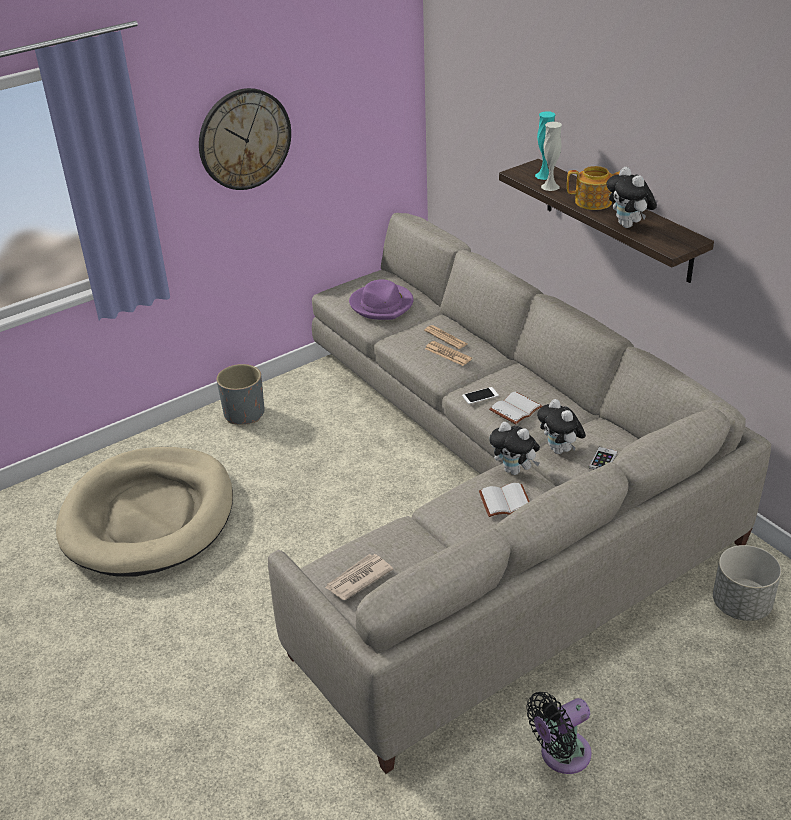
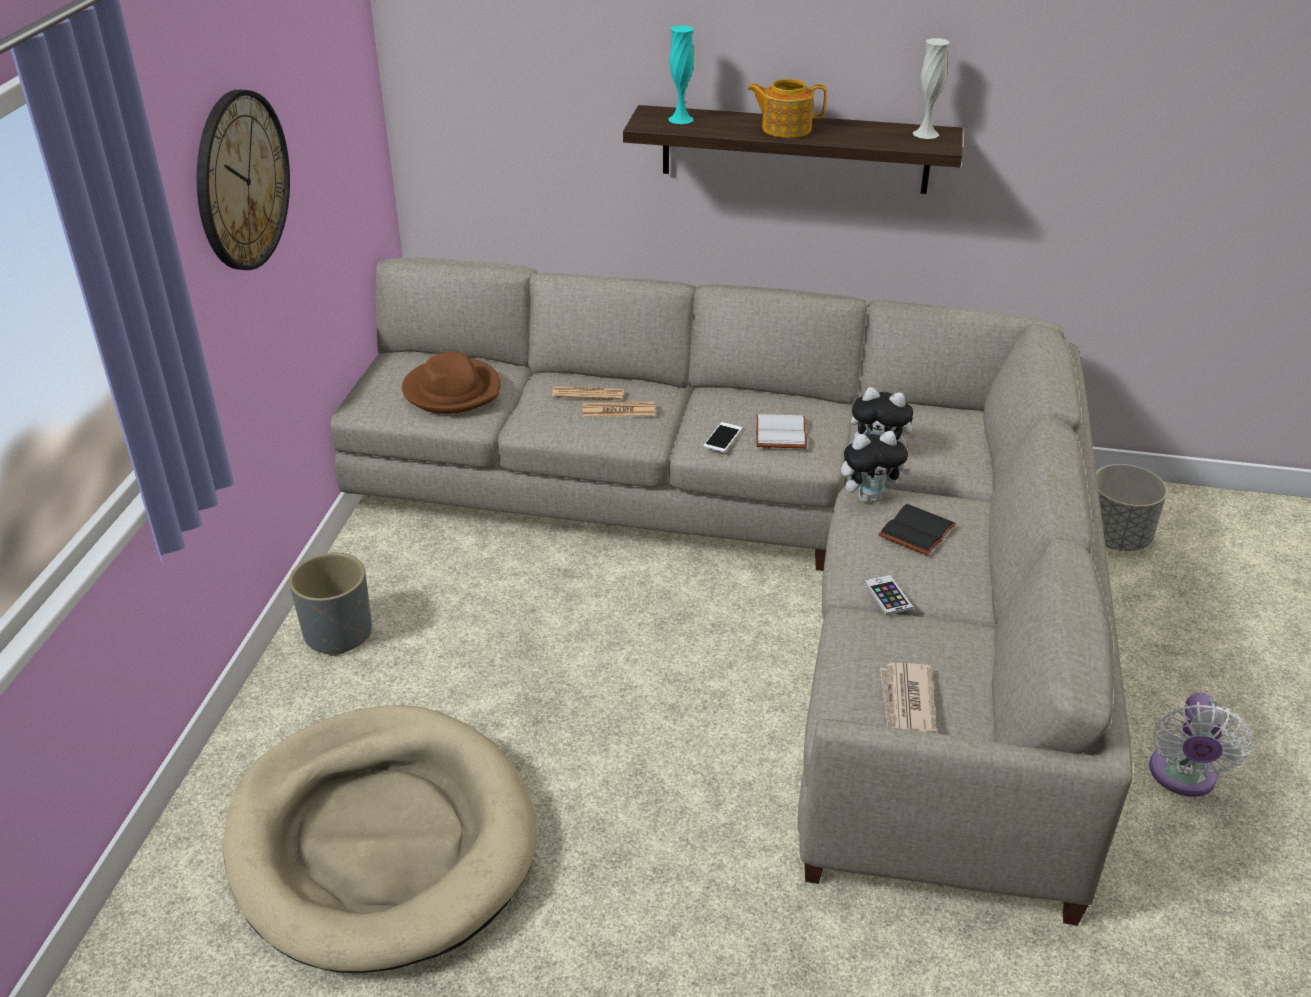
camera: 45 degrees left, 0 degrees up
(382, 304) = (452, 390): purple hat -> brown hat
(505, 503) = (918, 532): white book -> black book
(550, 186) = (709, 128): white vase -> white vase (925, 134)
(560, 755) = (1182, 777): black fan -> white fan
(594, 202) = (785, 128): teapot -> teapot turned 135 degrees counterclockwise
(603, 460) = (935, 441): phone -> phone (887, 596)
(629, 225) = (862, 139): plush toy -> none

